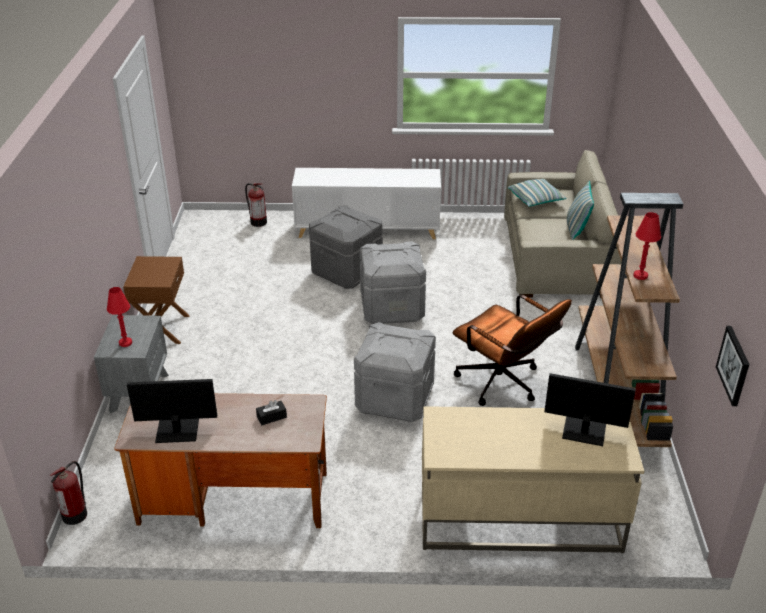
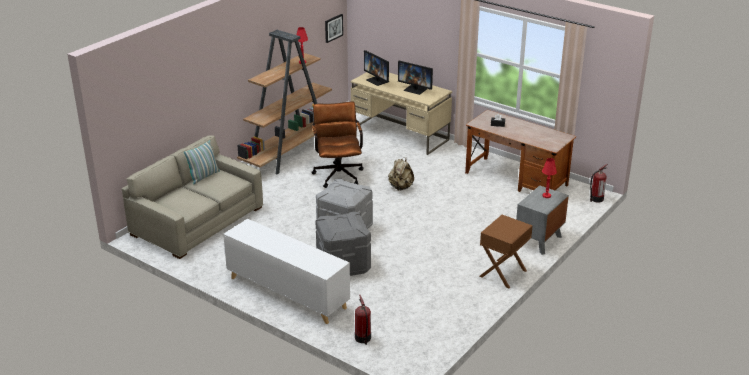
camera: 145 degrees left, 5 degrees down
(177, 430) = (544, 133): monitor -> monitor (415, 89)
(394, 399) = (401, 187): grey storage box -> beige backpack
(536, 200) = (189, 203): pillow -> none

